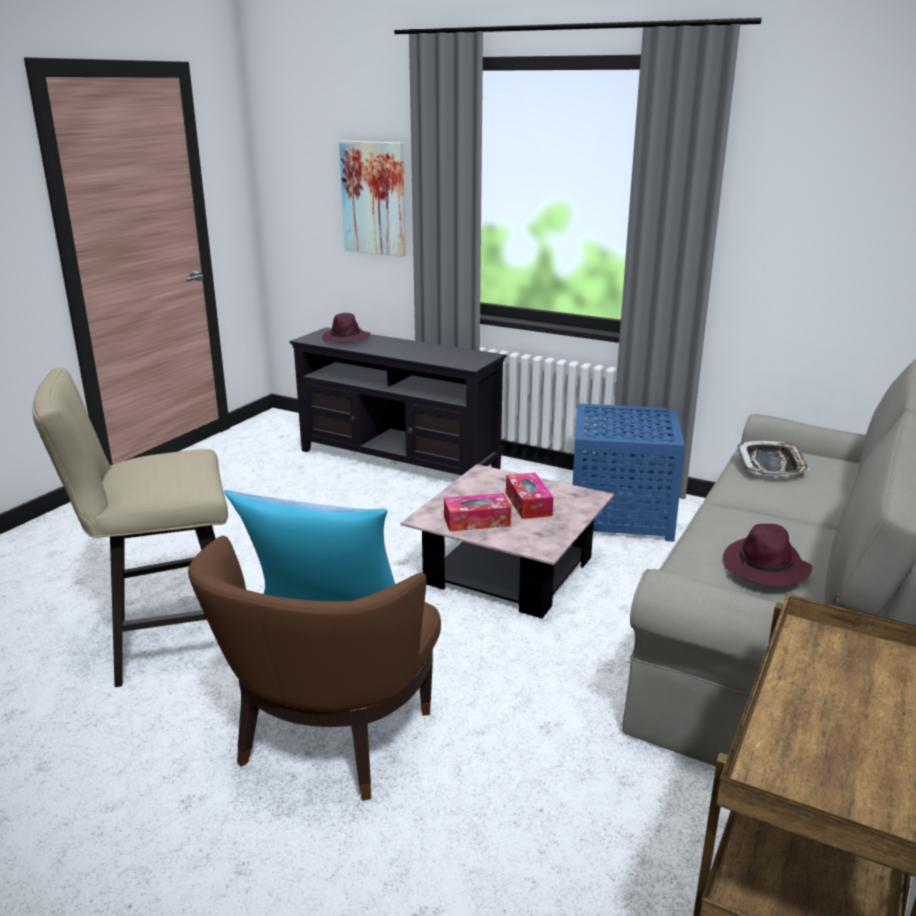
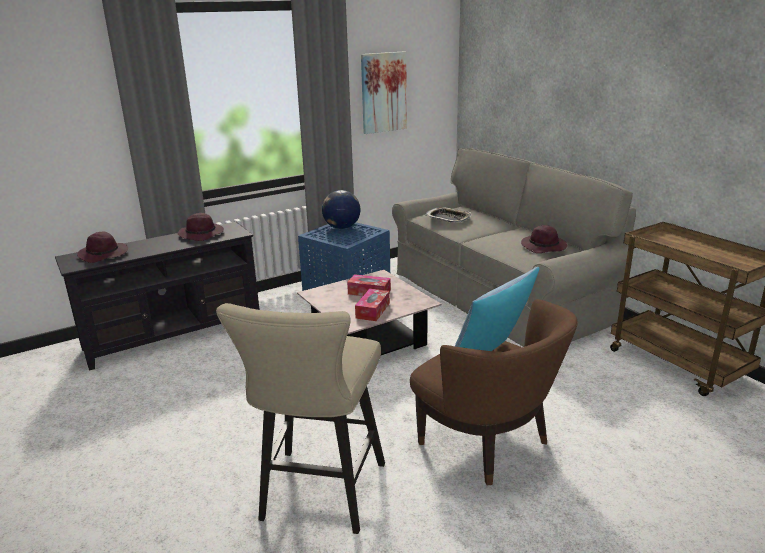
camera: 60 degrees left, 0 degrees up
(374, 198) = (69, 129): picture -> picture (383, 92)
(445, 353) = (202, 234): none -> purple hat
(643, 417) = (341, 227): none -> globe

